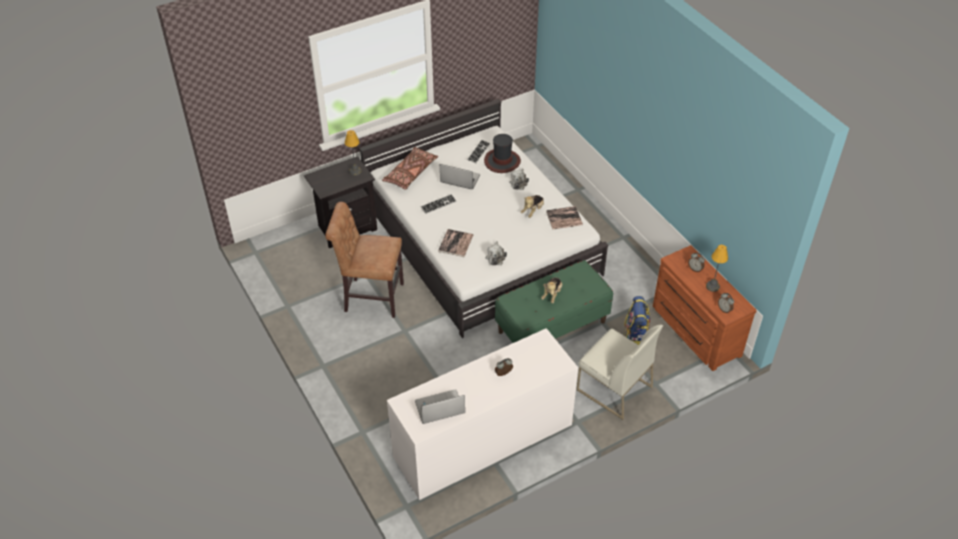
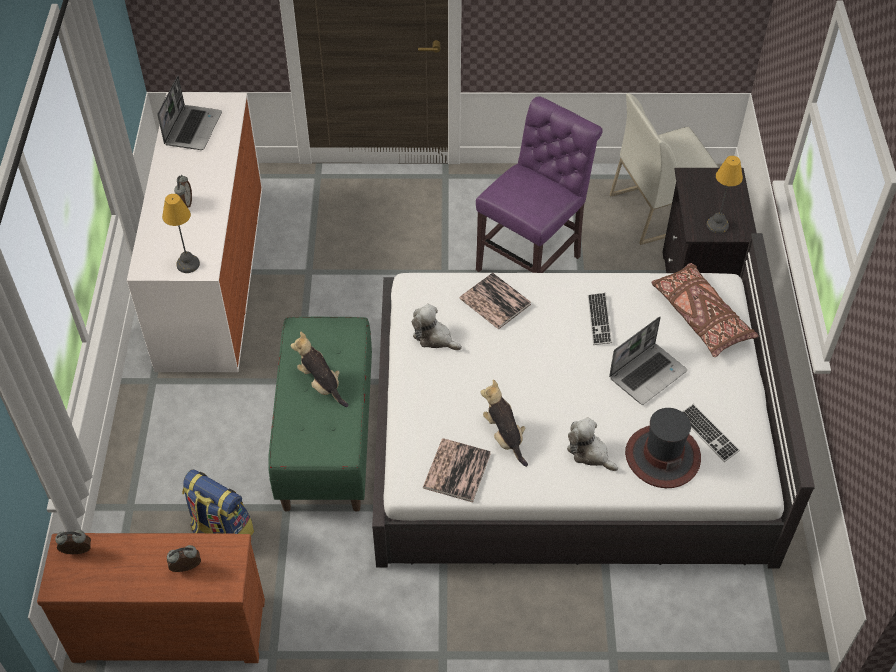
camera: 120 degrees right, 5 degrees up
(370, 297) = (532, 260): brown chair -> purple chair
(613, 388) = (165, 450): white chair -> white chair (660, 209)
(713, 286) = (132, 570): table lamp -> table lamp (188, 265)

